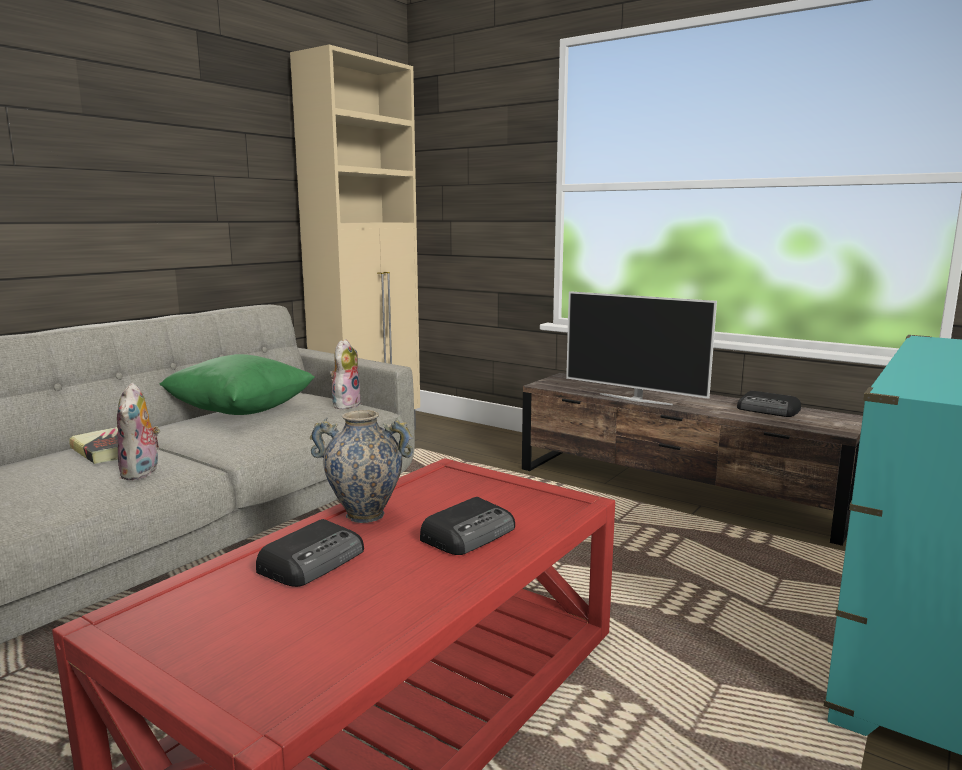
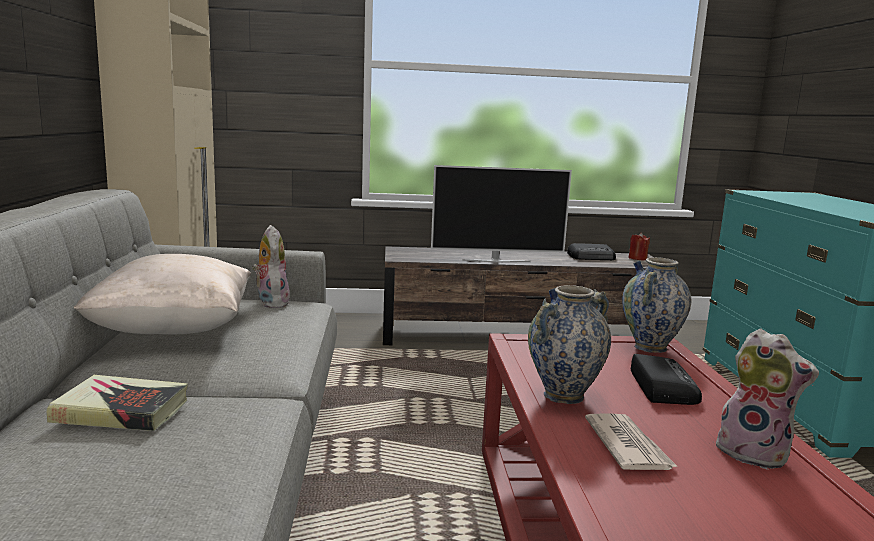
camera: 40 degrees left, 0 degrees up
(142, 473) = (236, 424): plush toy -> plush toy (754, 453)
(241, 412) = (174, 330): green pillow -> beige pillow
(314, 561) = (627, 446): radio -> newspaper
(556, 502) = (650, 347): none -> vase
(833, 419) = (637, 258): none -> red candle

